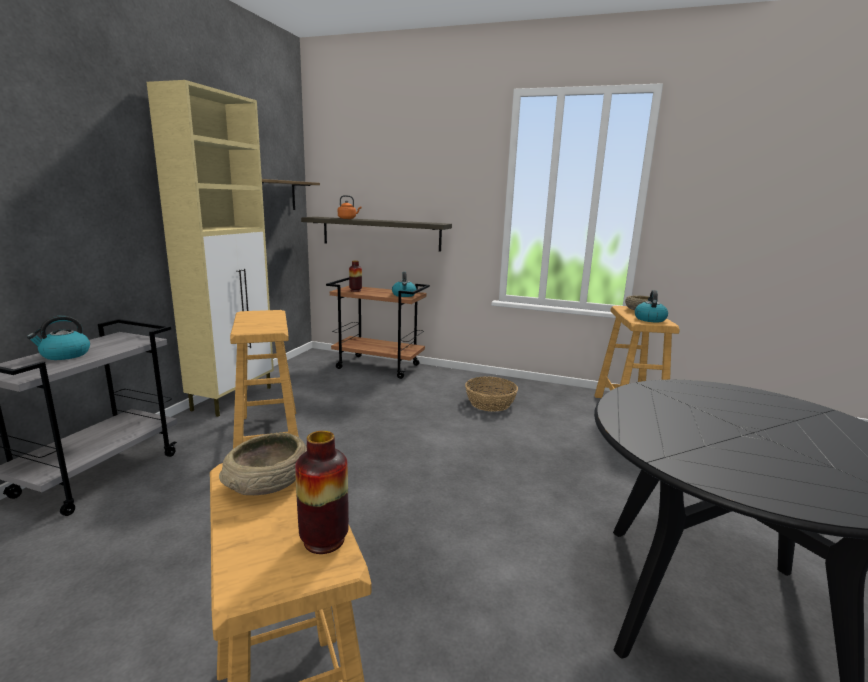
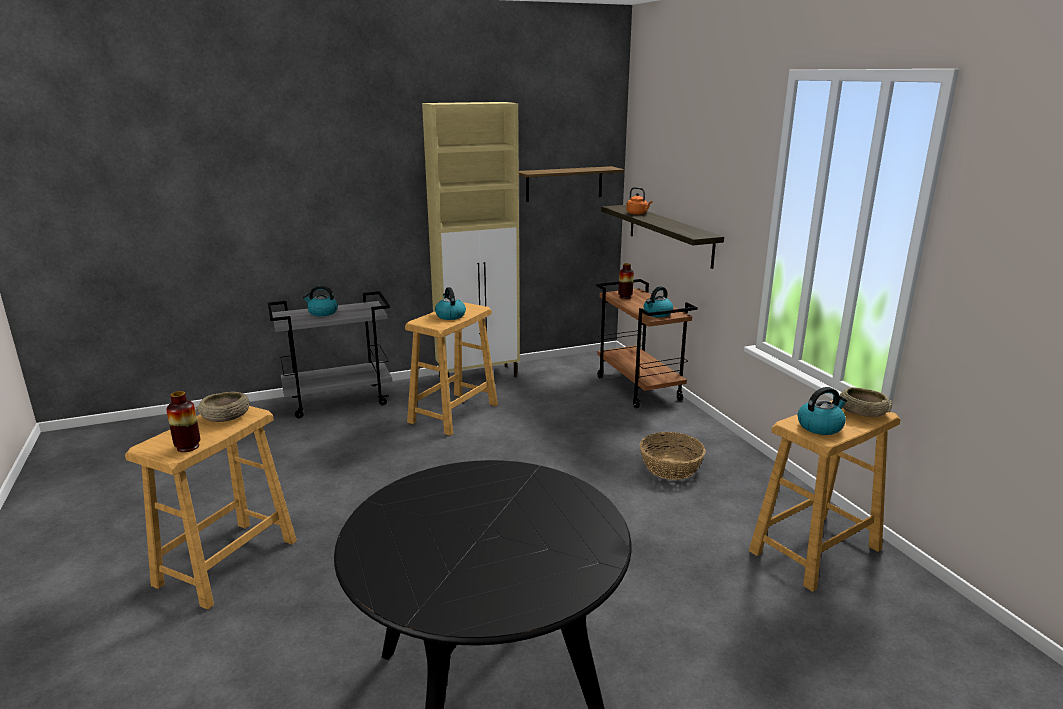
camera: 50 degrees right, 5 degrees up
(263, 321) = (450, 316): none -> kettle

